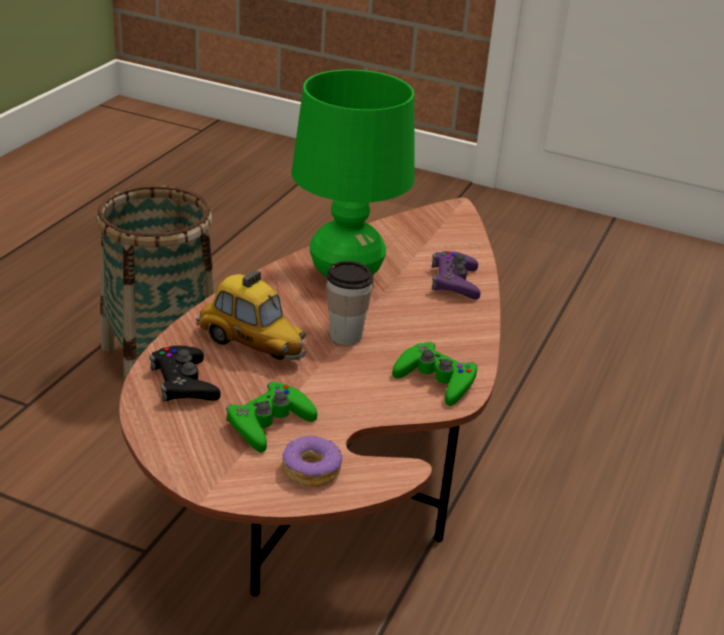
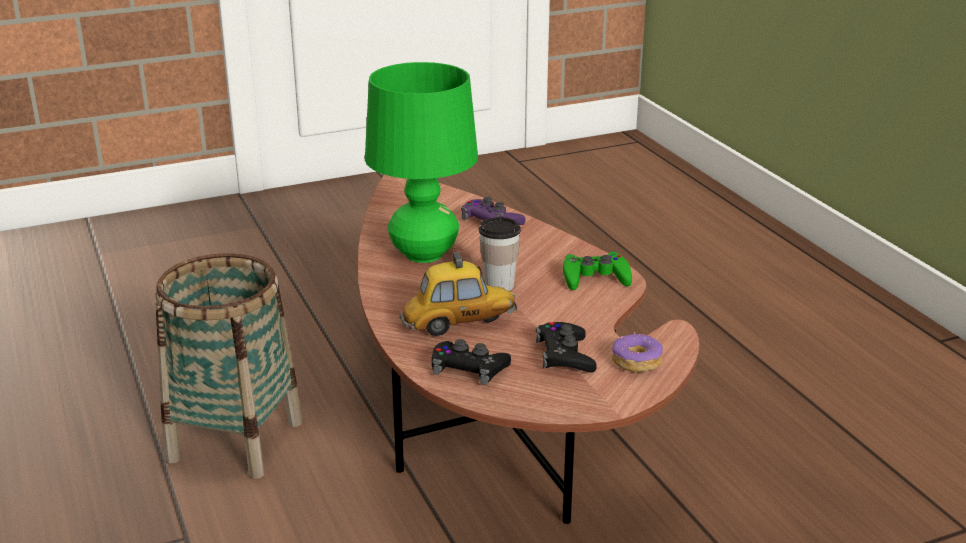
camera: 45 degrees left, 5 degrees down
(269, 423) = (564, 355): green game controller -> black game controller

